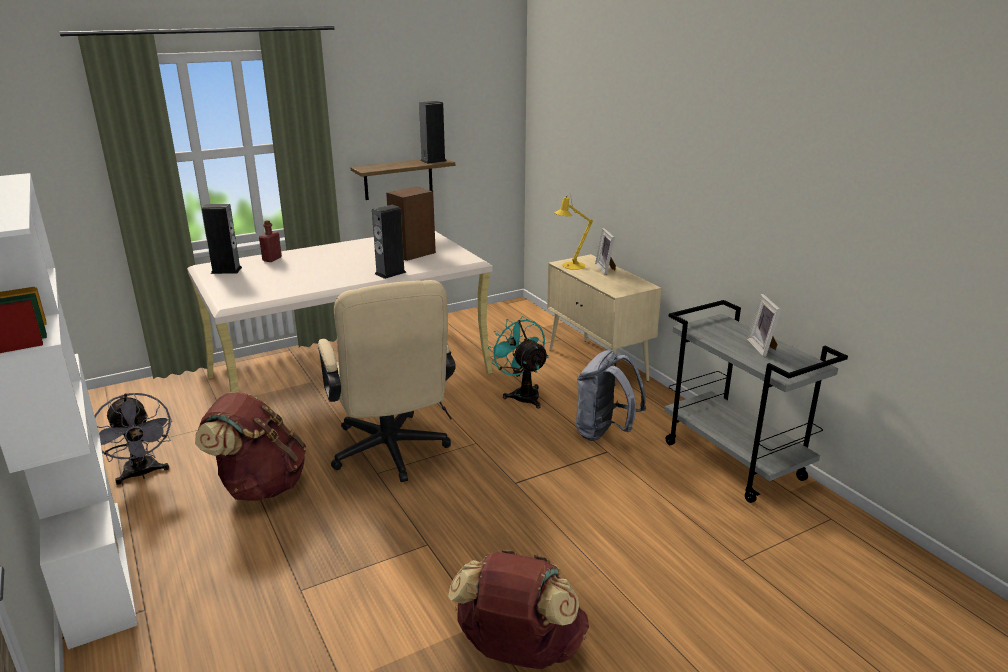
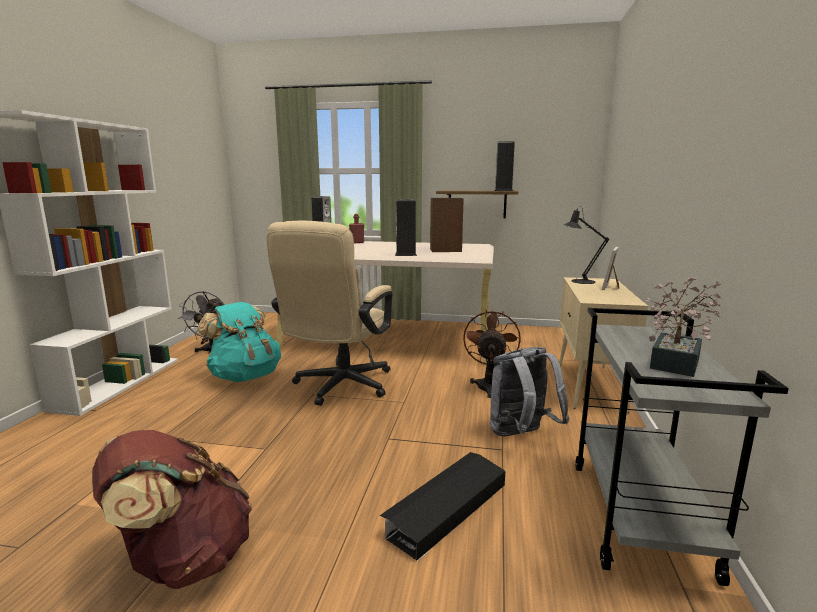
camera: 40 degrees right, 10 degrees down
(260, 486) = (245, 376): brown backpack -> turquoise backpack
(522, 394) = (489, 385): turquoise fan -> brown fan
(570, 266) = (579, 281): yellow table lamp -> black table lamp
(631, 514) = (446, 508): none -> black storage box
(763, 347) = (676, 361): picture frame -> potted plant

